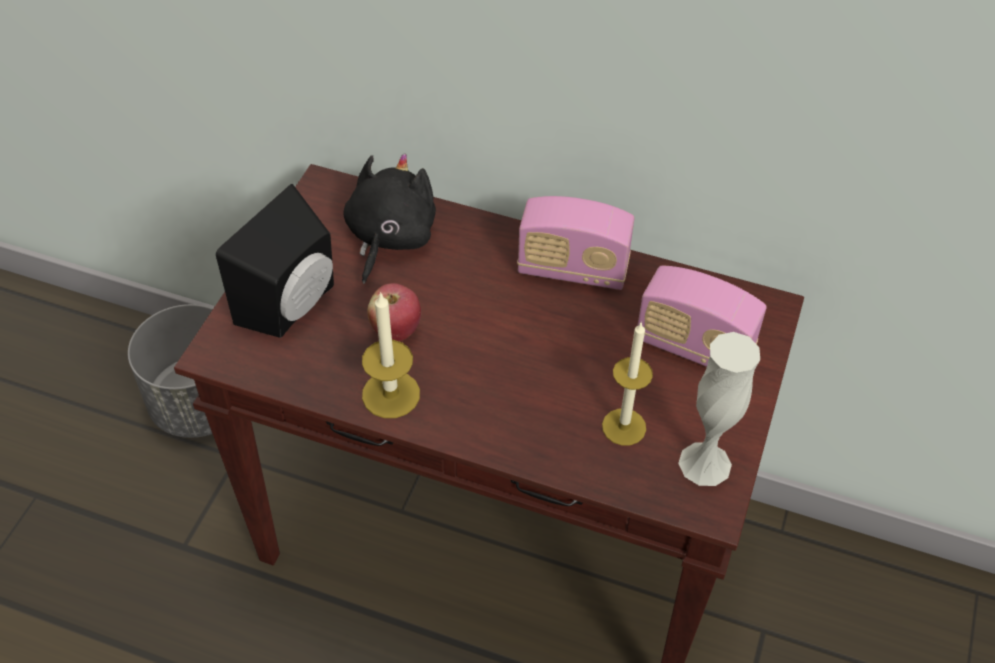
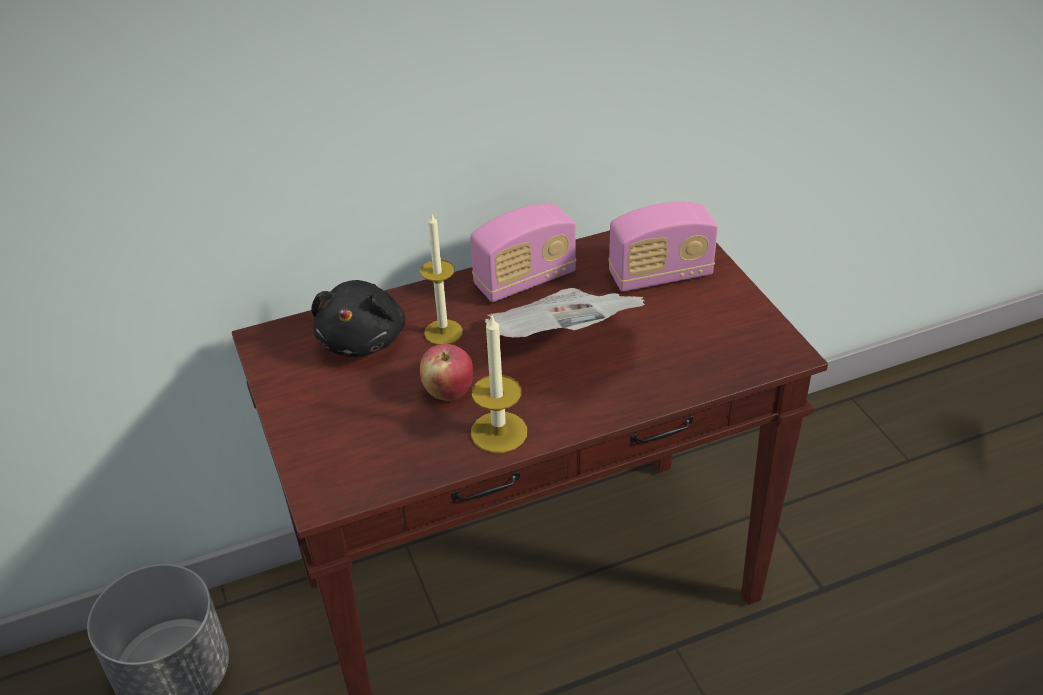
camera: 40 degrees left, 10 degrees down
(294, 305) = (346, 426): black speaker -> none
(389, 237) = (363, 339): black plush toy -> black plush toy turned 150 degrees counterclockwise
(531, 353) = (562, 344): none -> newspaper
(624, 427) = (678, 346): candle -> candle (443, 332)
(705, 463) = (752, 333): white vase -> none

